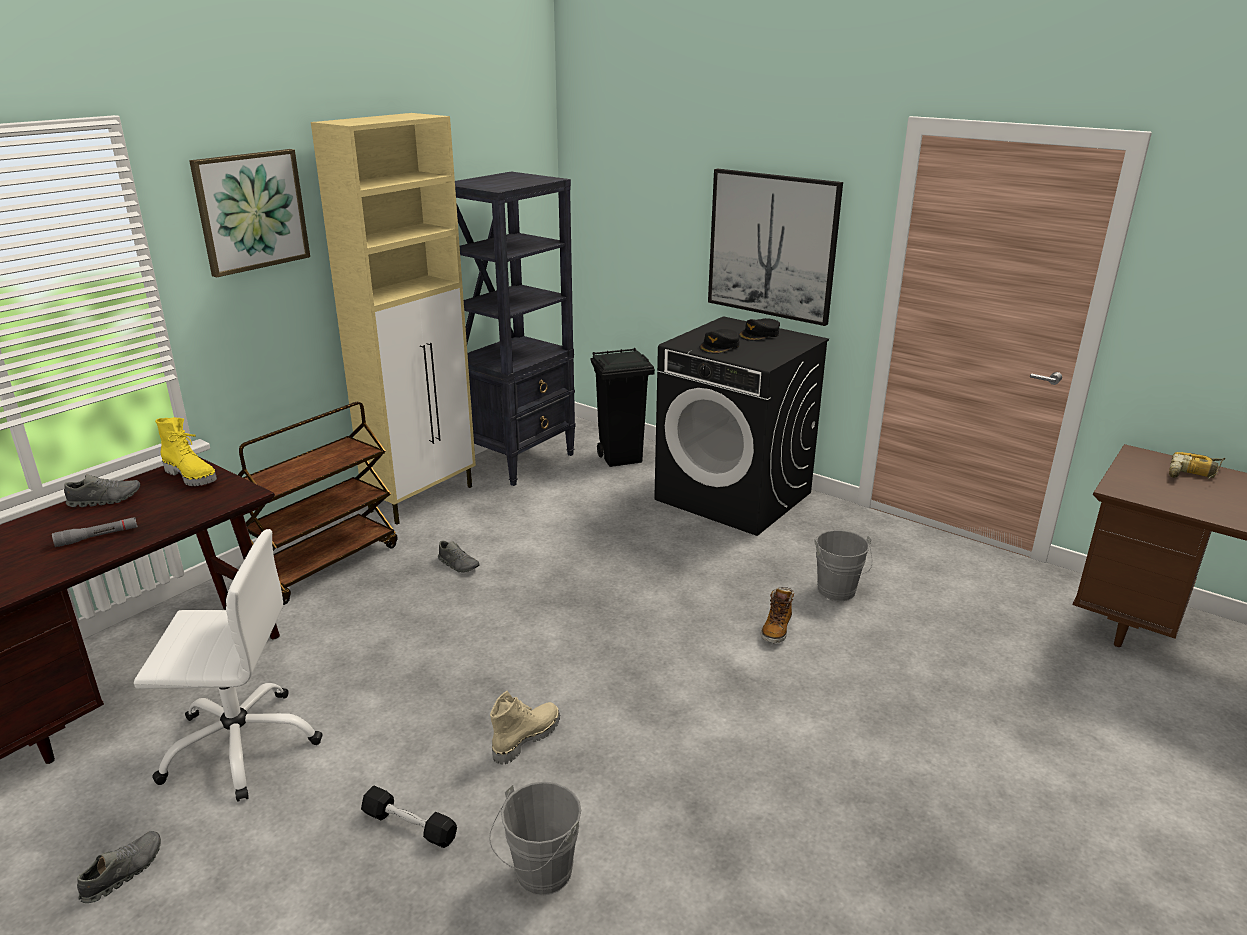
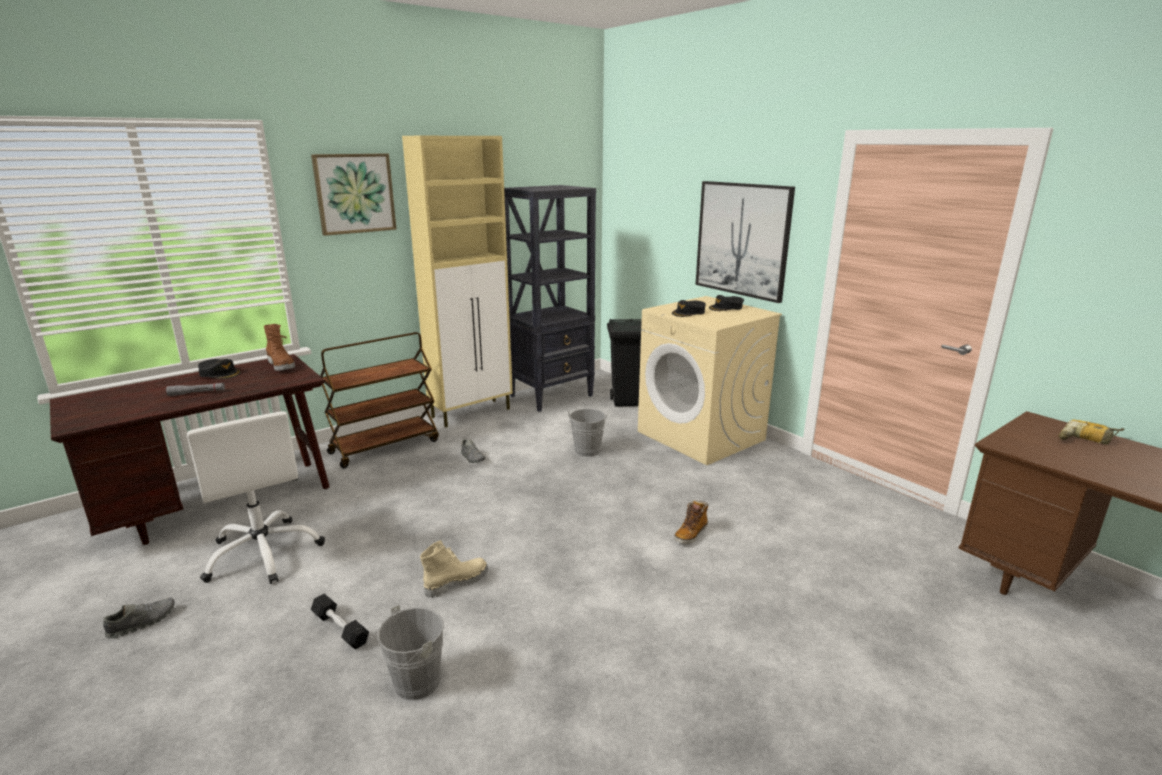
camera: 15 degrees right, 5 degrees down
(105, 500) = (220, 373): grey shoe -> black cap
(192, 476) = (282, 365): yellow boot -> brown boot
(241, 744) = (264, 553): white office chair -> white office chair turned 45 degrees clockwise
(734, 496) = (701, 436): black washing machine -> beige washing machine
(837, 593) = (755, 515): grey bucket -> grey bucket (587, 452)

